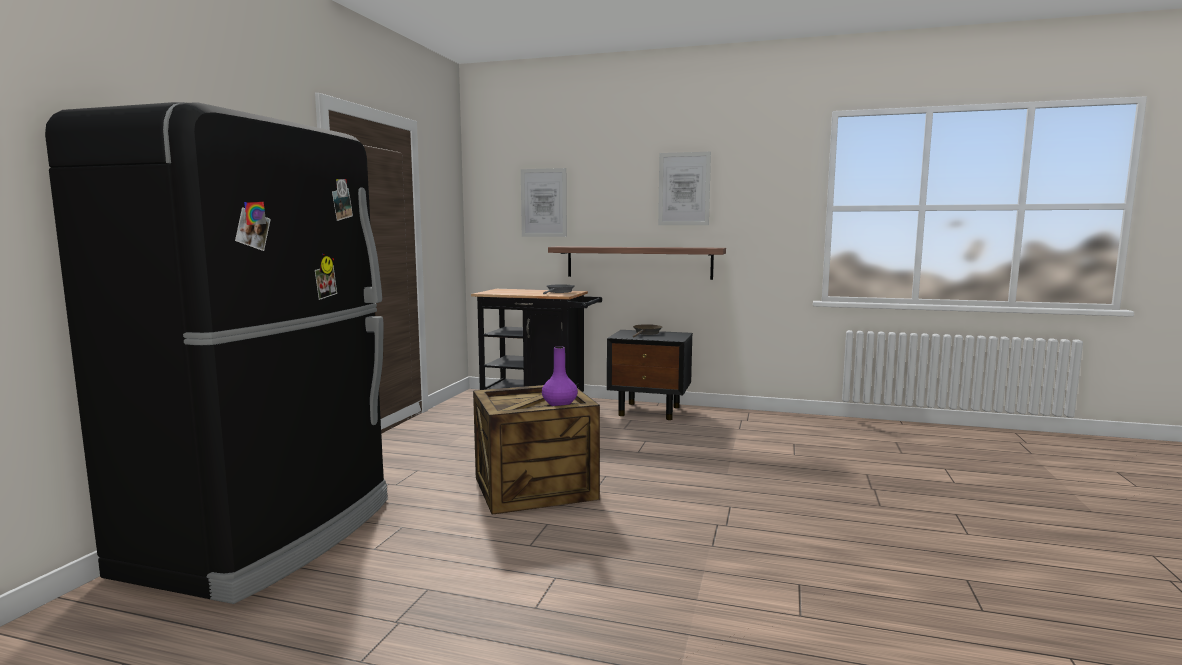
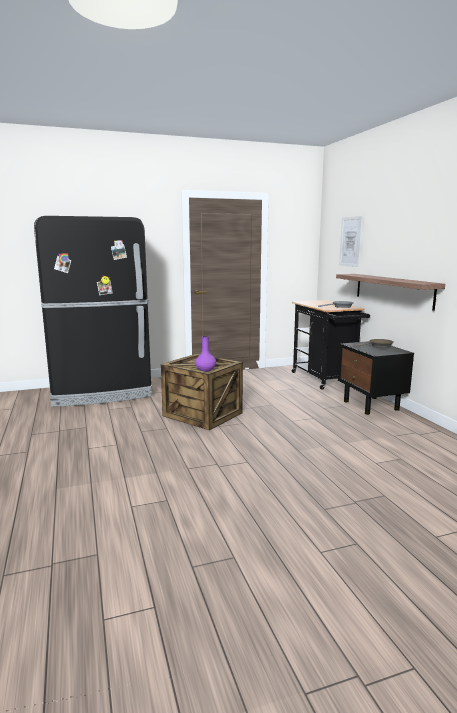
camera: 55 degrees right, 5 degrees up
(684, 189) = (423, 231): picture -> none

